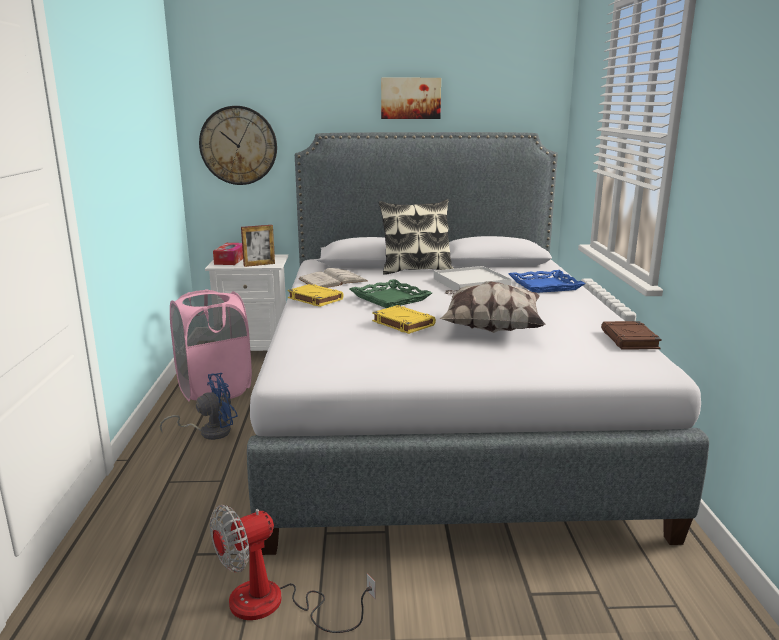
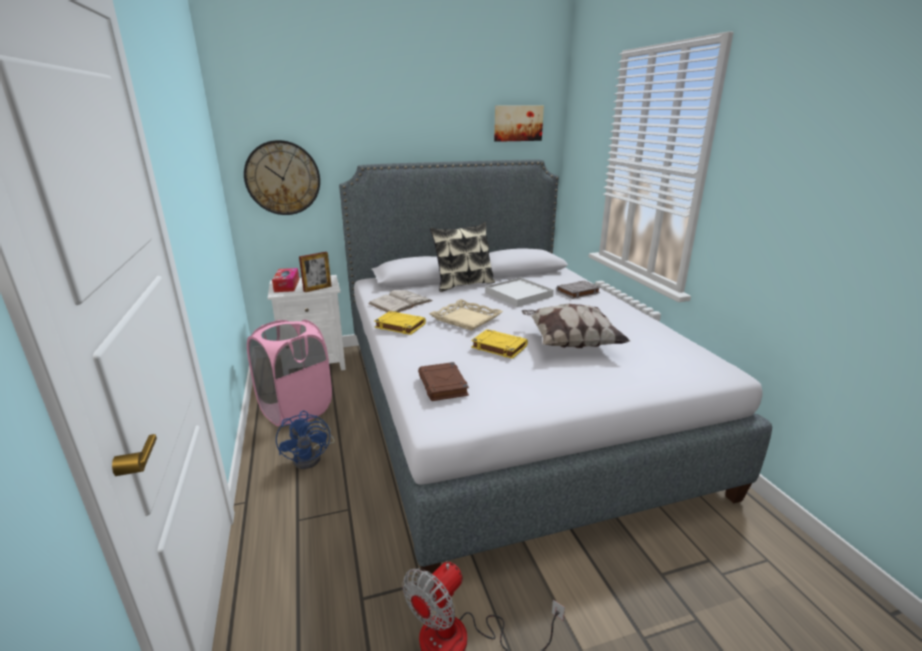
camera: 15 degrees left, 5 degrees up
(209, 432) = (312, 457): blue fan -> blue fan turned 120 degrees clockwise
(391, 298) = (466, 319): green tray -> beige tray
(410, 98) = (438, 131): picture -> picture (518, 123)
(545, 286) = (577, 292): blue tray -> grey book
(630, 340) = (682, 342): brown book -> brown book (443, 385)

